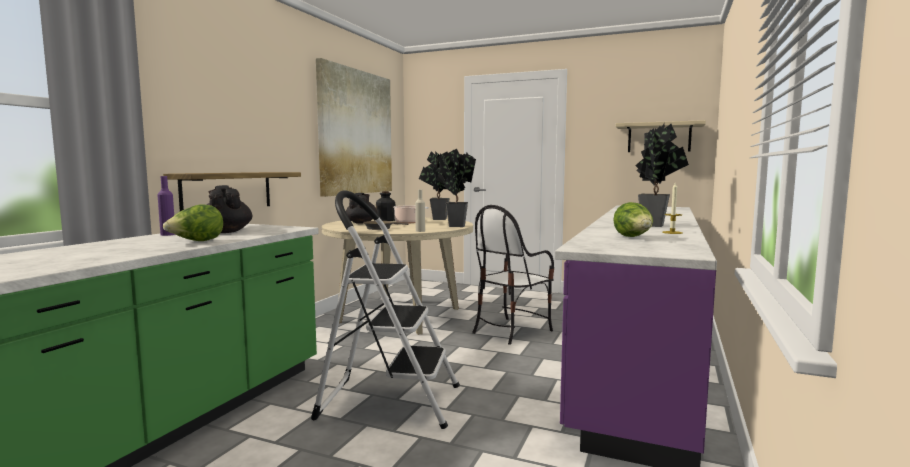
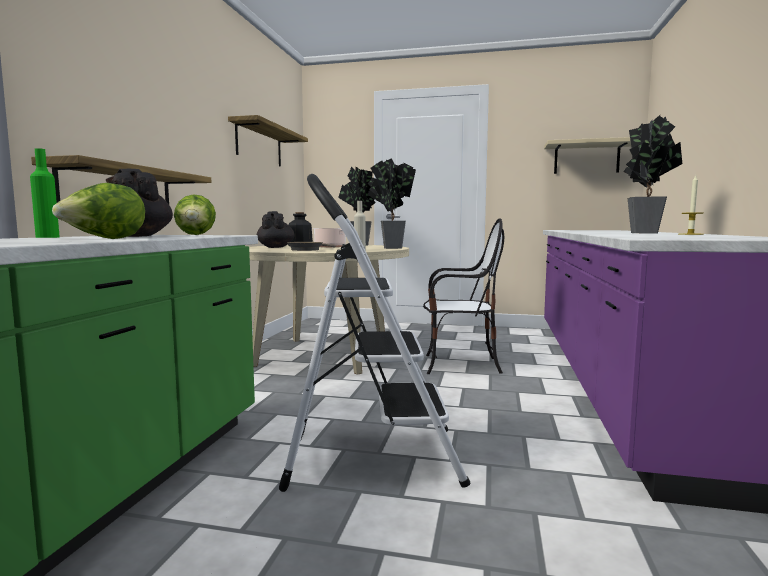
camera: 10 degrees left, 0 degrees up
(168, 234) = (47, 237): purple bottle -> green bottle
(356, 132) = (259, 145): picture -> shelf
(511, 331) = (460, 365): chair -> chair turned 120 degrees counterclockwise
(633, 237) = (669, 235): lettuce -> lettuce (196, 235)

